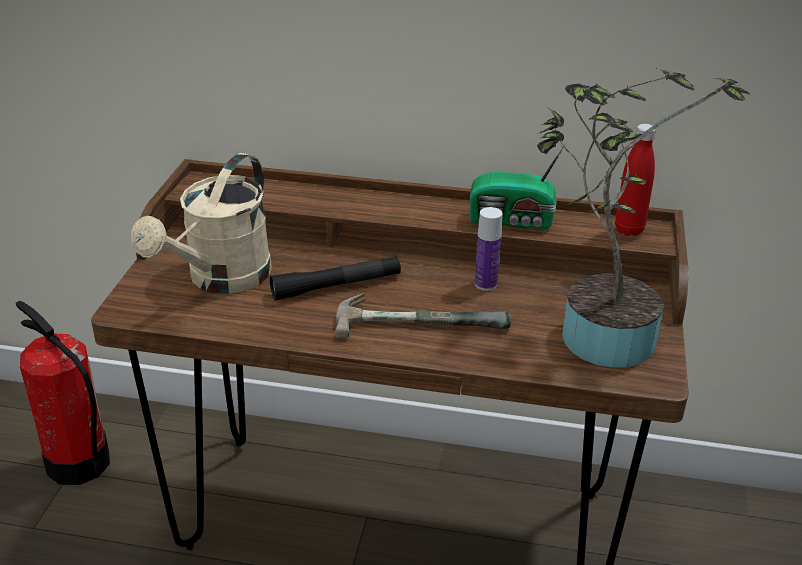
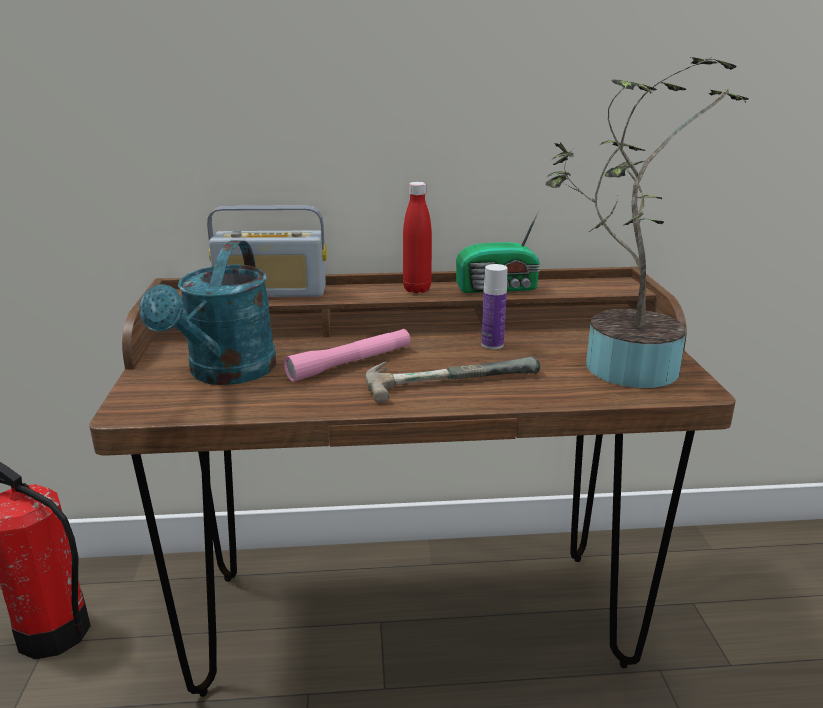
camera: 15 degrees left, 10 degrees down
(221, 279) = (226, 373): beige watering can -> turquoise watering can
(286, 192) = (272, 292): none -> radio
(336, 286) = (350, 364): black flashlight -> pink flashlight
(629, 230) = (603, 283): red bottle -> red bottle (417, 289)

